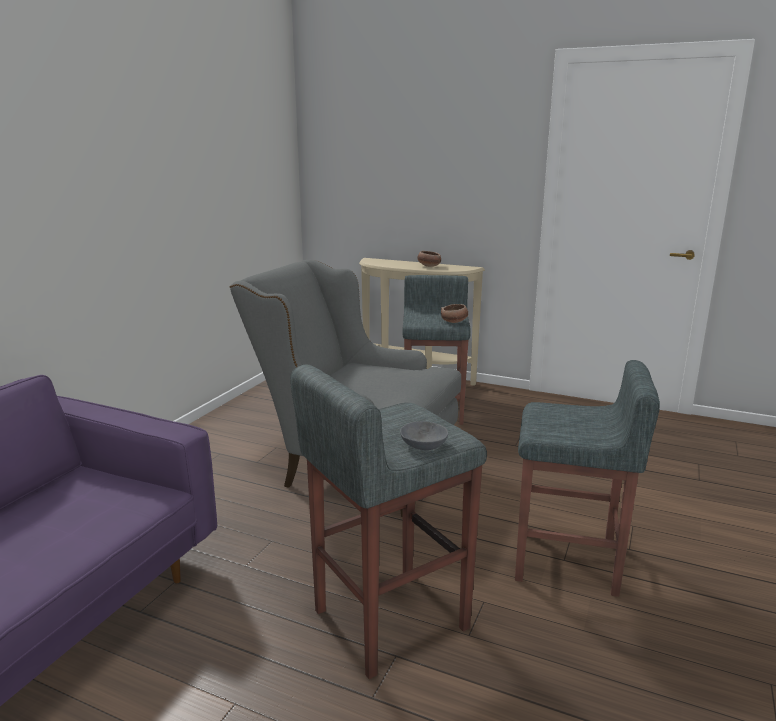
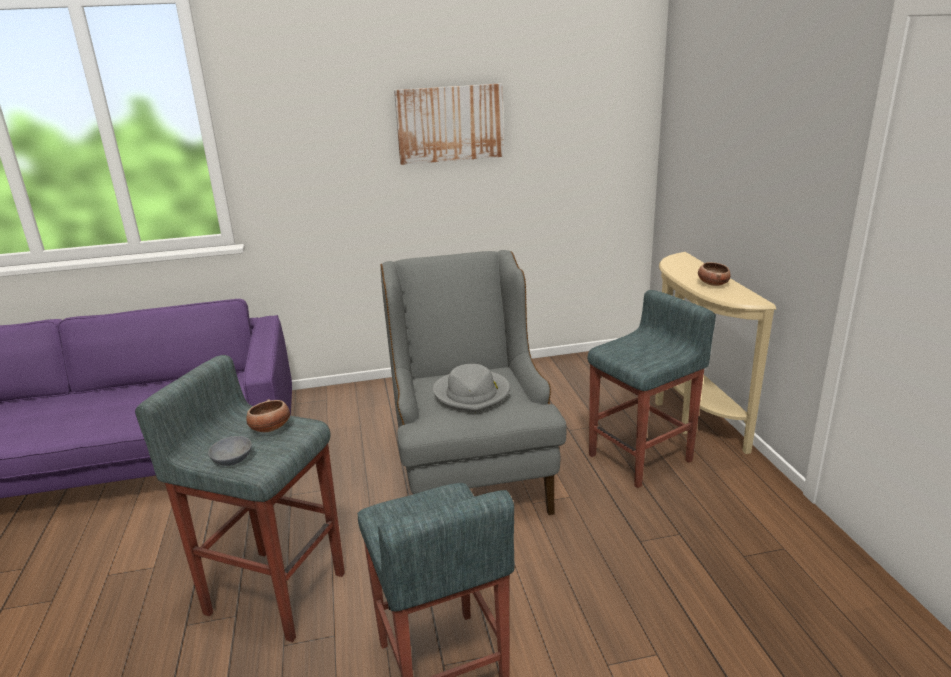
camera: 55 degrees right, 5 degrees up
(172, 152) = (450, 123): none -> picture
(387, 375) = (472, 393): none -> grey hat
(454, 322) = (647, 364): bowl -> bowl (270, 429)

